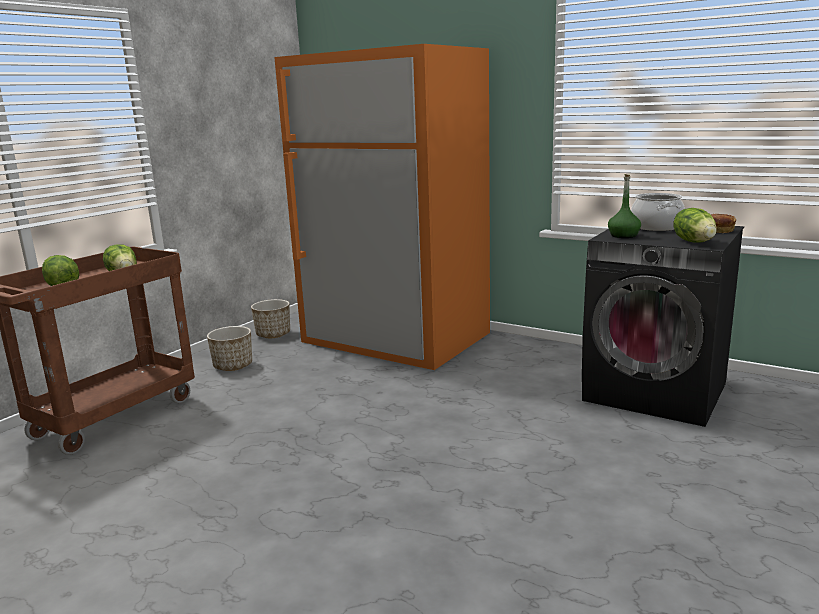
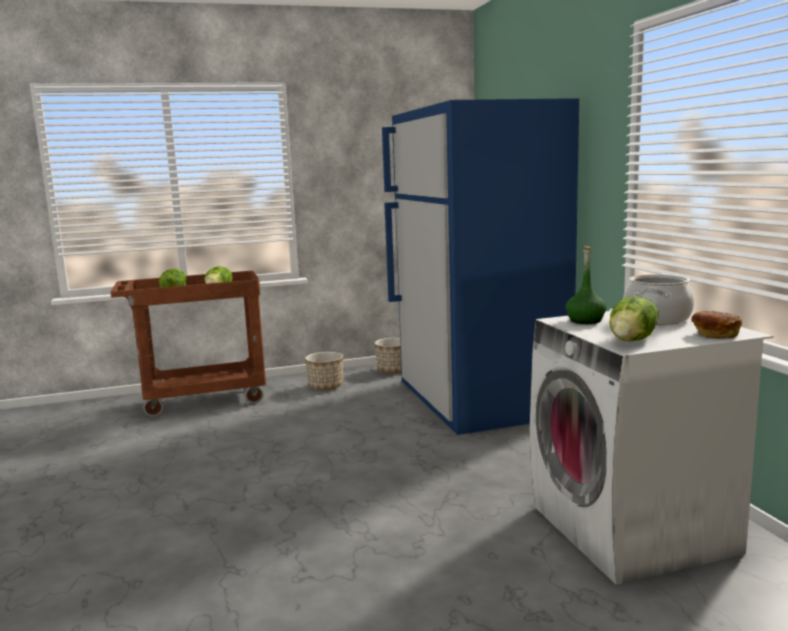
camera: 40 degrees right, 5 degrees down
(395, 337) = (479, 398): orange fridge -> blue fridge
(657, 391) = (636, 530): black washing machine -> white washing machine

